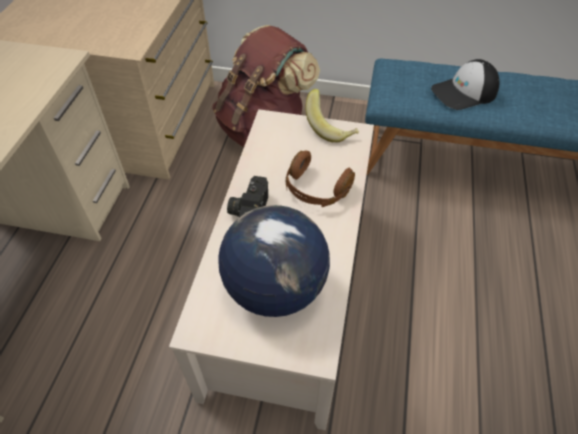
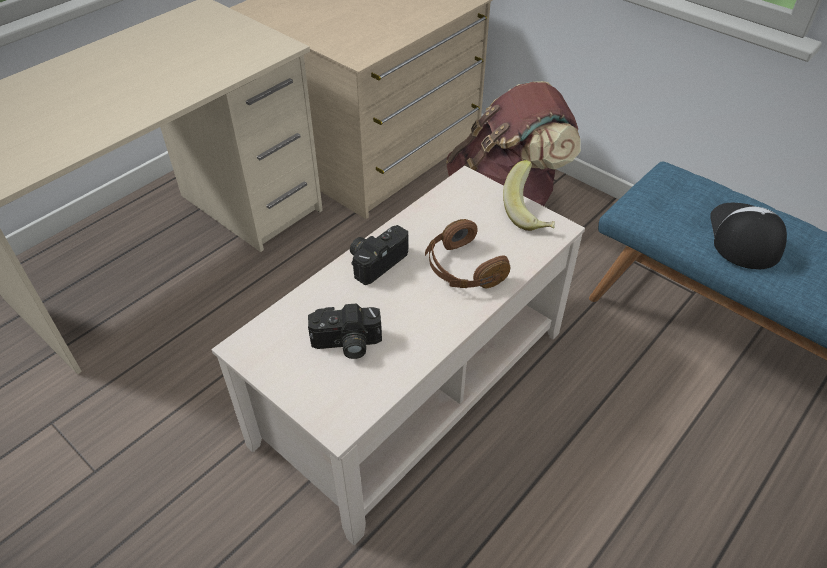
camera: 30 degrees right, 5 degrees down
(275, 288) = (346, 344): globe -> camera
(464, 92) = (743, 236): cap -> cap turned 90 degrees clockwise

